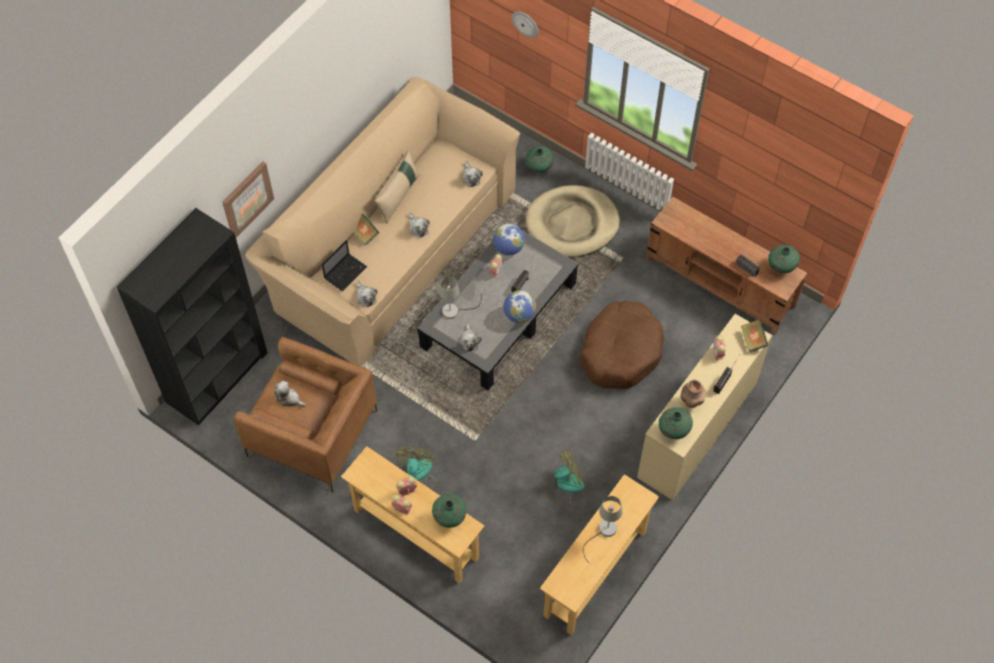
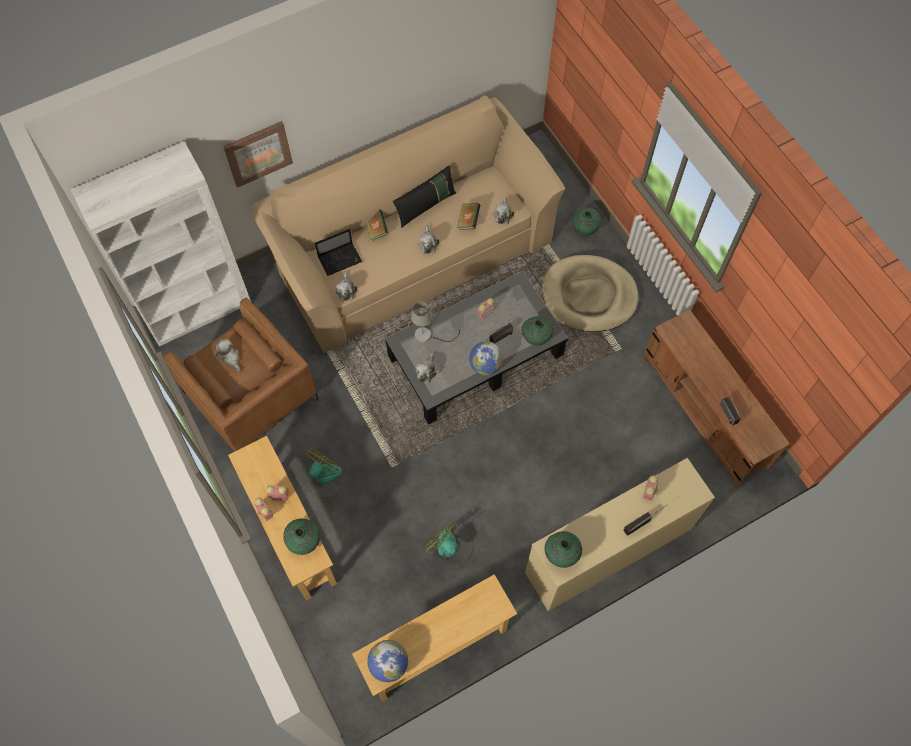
camera: 25 degrees right, 5 degrees up
(217, 377) = (198, 309): black bookcase -> white bookcase
(398, 196) = (426, 206): beige pillow -> black pillow
(508, 248) = (509, 296): globe -> globe (389, 664)
(525, 23) = (608, 79): wall clock -> none
(563, 485) = (451, 549): fan -> fan turned 135 degrees counterclockwise
(603, 532) = (443, 625): grey table lamp -> none
(620, 351) = (572, 439): brown dog bed -> none
(691, 402) = (594, 532): brown vase -> none
(753, 340) = (691, 494): book -> book (468, 221)
(780, 268) = (764, 427): green vase -> green vase (536, 338)

